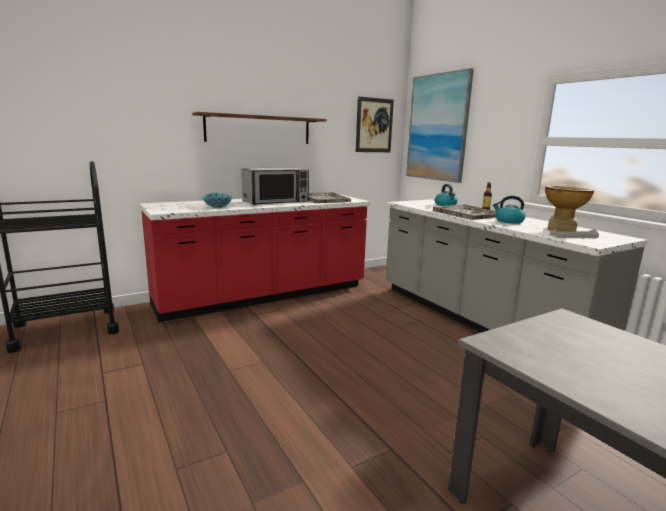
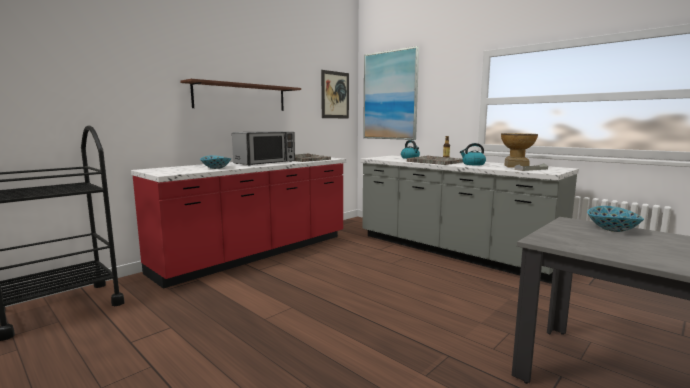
camera: 15 degrees left, 5 degrees down
(613, 338) = (613, 229): none -> bowl

